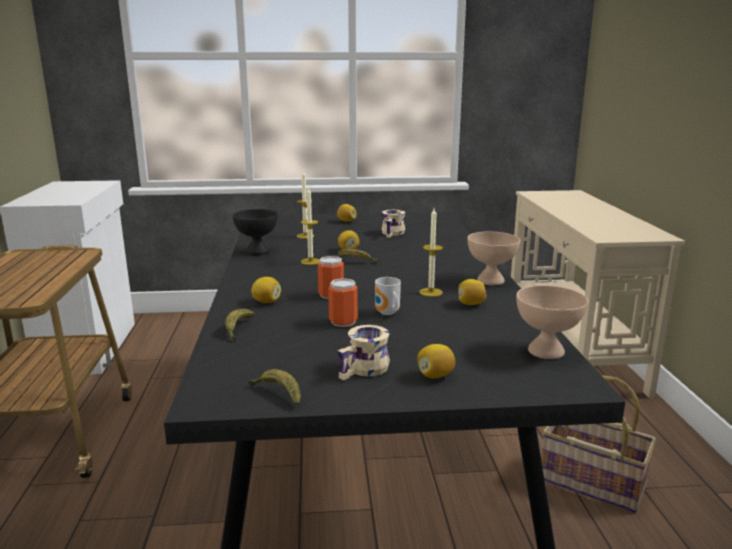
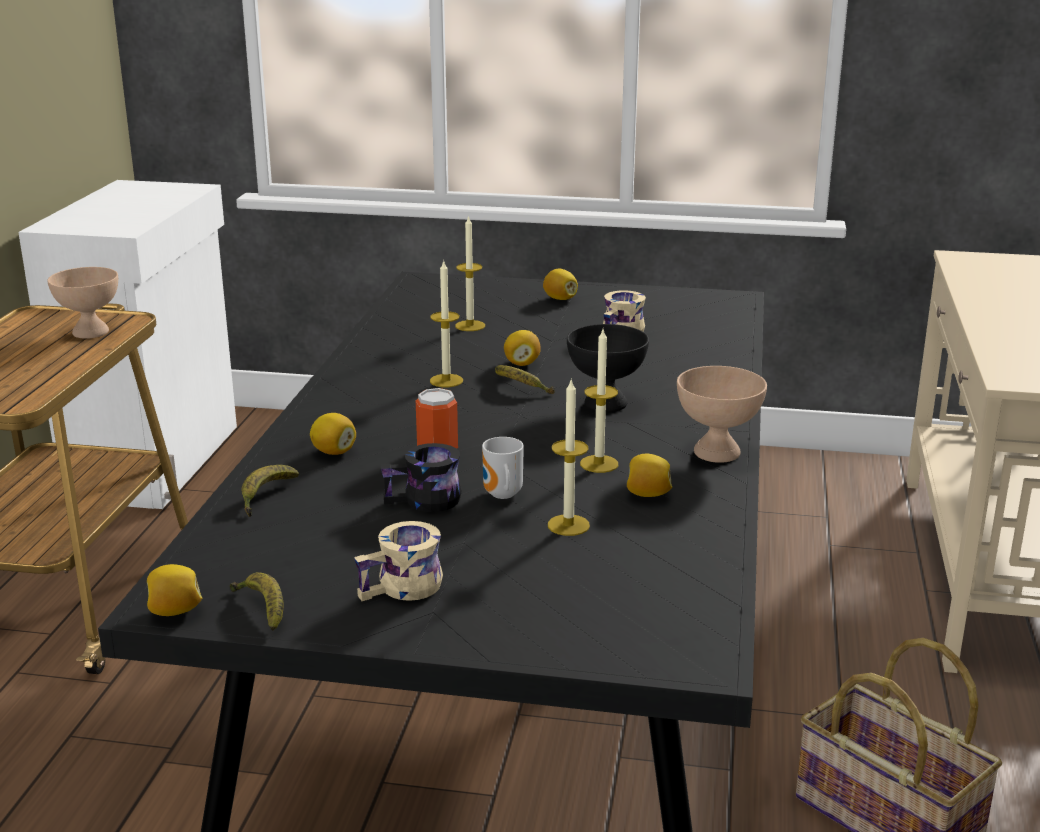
camera: 15 degrees right, 5 degrees up
(257, 251) = (374, 351): black bowl -> black bowl (605, 403)
(343, 322) = (425, 502): can -> black mug
(435, 375) = (498, 612): lemon -> lemon (174, 611)
(439, 324) = (568, 525): none -> candle
(545, 351) = (699, 595): beige bowl -> beige bowl (90, 332)

